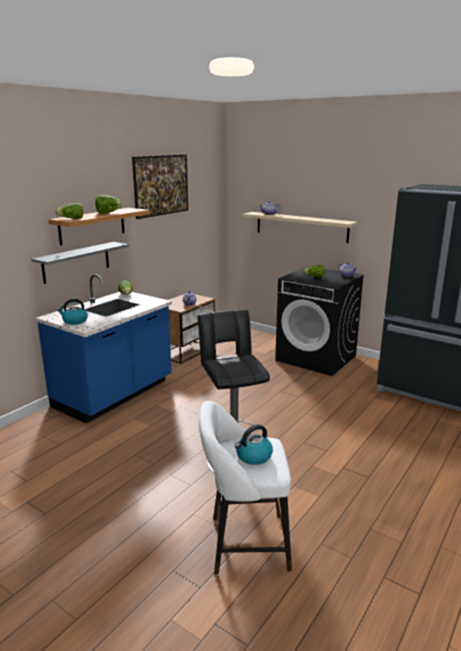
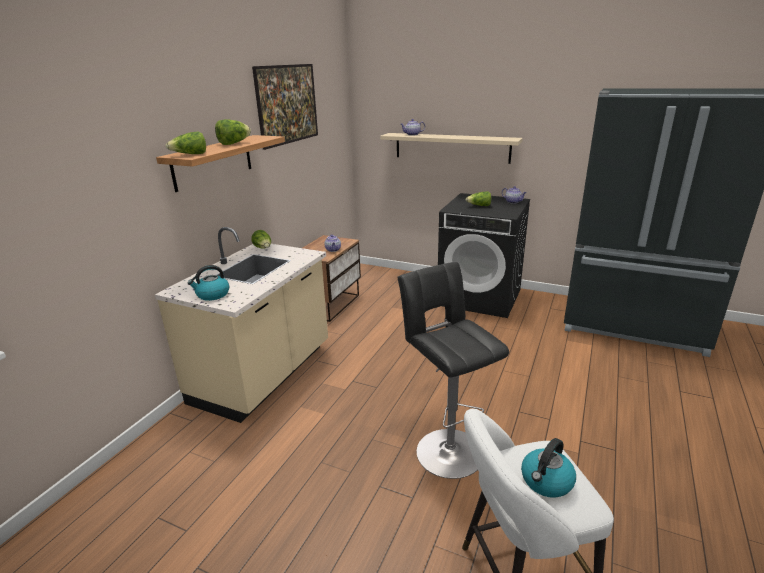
camera: 10 degrees left, 5 degrees up
(76, 262) = (198, 213): grey shelf -> none
(114, 394) = (264, 374): blue counter -> beige counter

